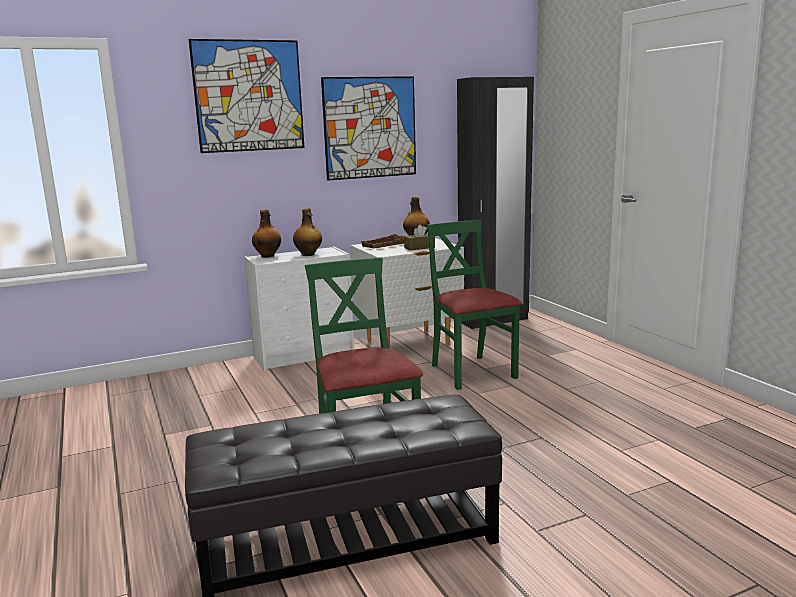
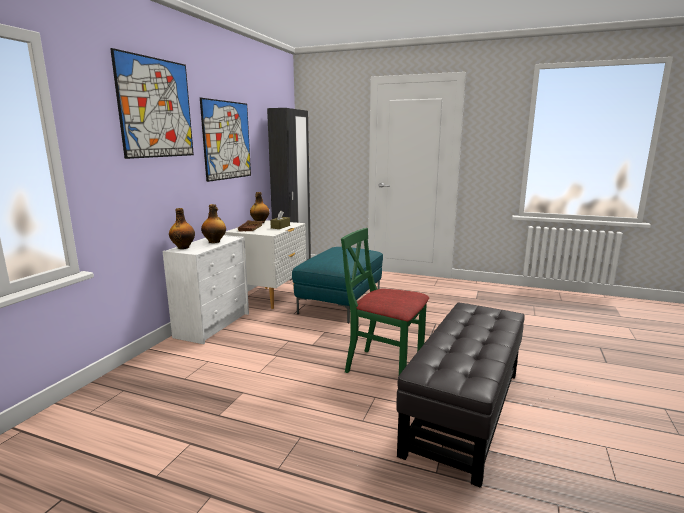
camera: 45 degrees left, 0 degrees up
(472, 372) = (339, 303): green chair -> turquoise ottoman

